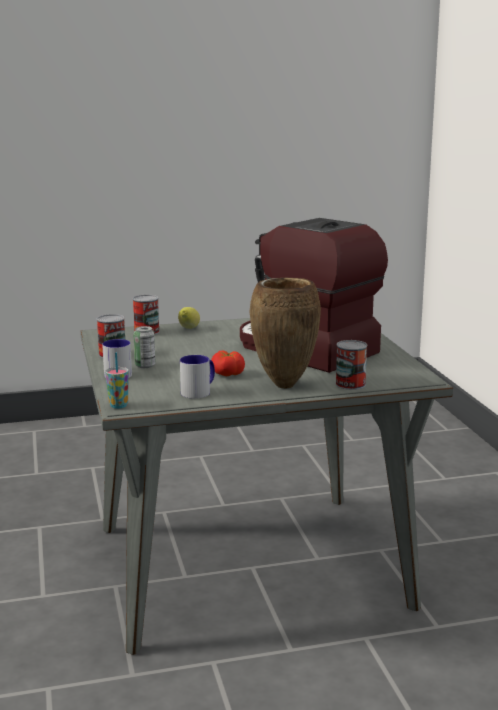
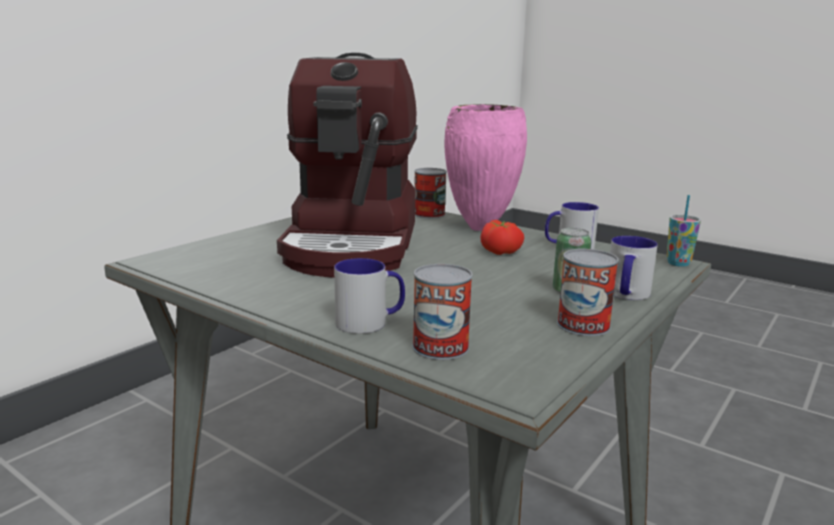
camera: 130 degrees left, 0 degrees up
(188, 329) = (370, 322): lemon -> mug
(283, 385) = (480, 229): brown vase -> pink vase

